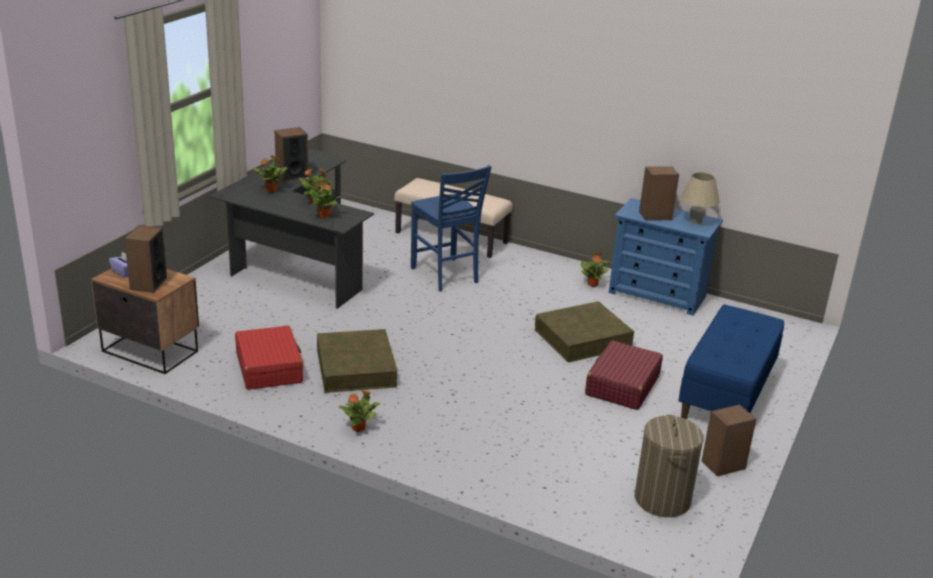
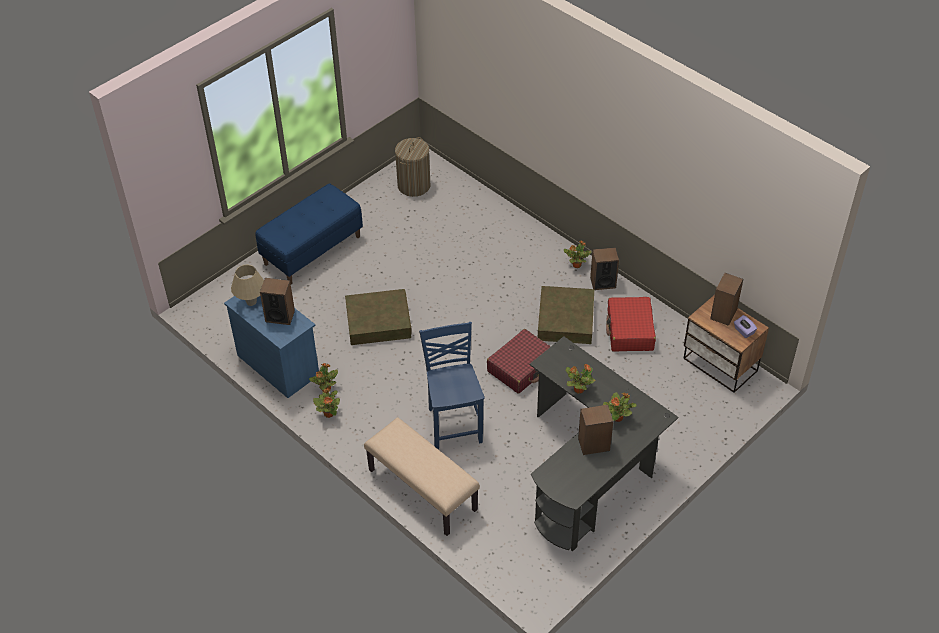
camera: 160 degrees left, 20 degrees up
(324, 216) = (575, 364): potted plant -> potted plant (328, 413)
(622, 385) = (379, 270): red suitcase -> red suitcase (521, 367)
(723, 465) = (360, 200): speaker -> speaker (603, 282)

